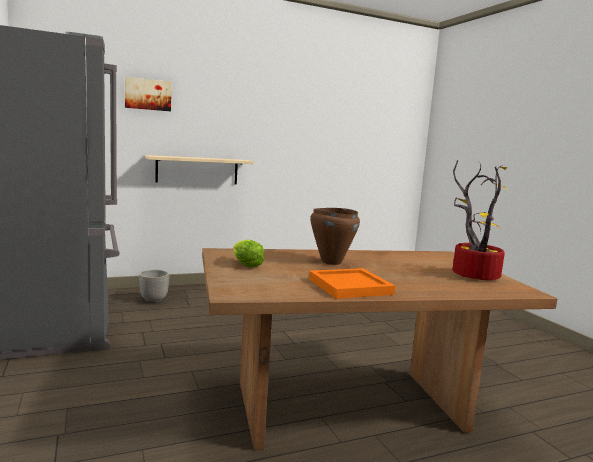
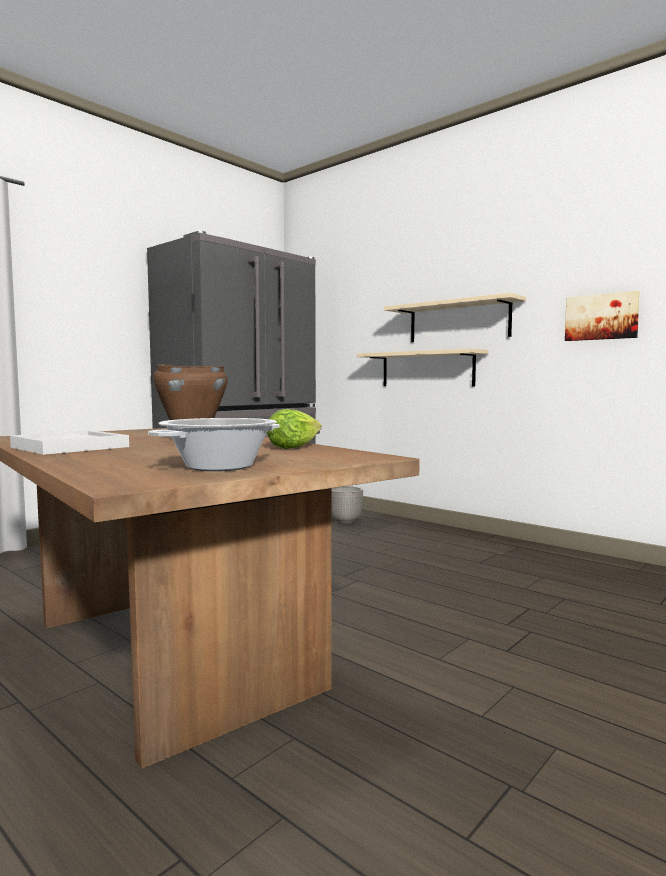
camera: 65 degrees right, 5 degrees down
(148, 94) = (377, 284): picture -> picture (601, 317)
(224, 137) = (458, 321): none -> beige shelf
(245, 264) = (134, 432): lettuce -> lettuce (293, 447)
(349, 287) = (68, 447): orange tray -> white tray
(471, 274) = (219, 466): potted plant -> cooking pot

